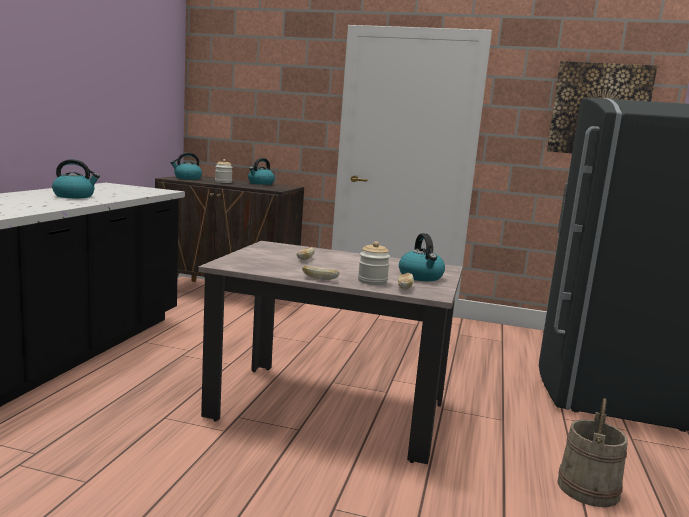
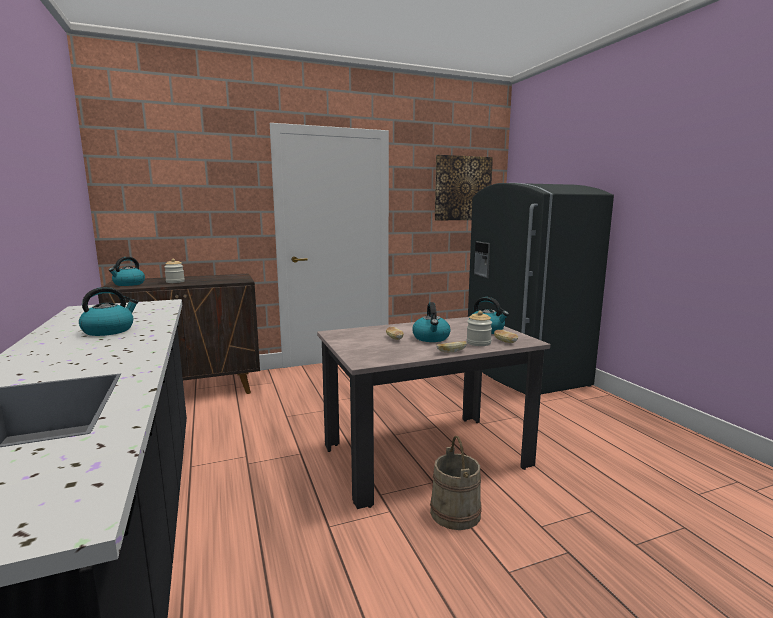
camera: 35 degrees left, 0 degrees up
(260, 183) = (208, 277): kettle -> kettle (431, 338)
(588, 488) = (609, 439): beige bucket -> beige bucket (455, 512)

